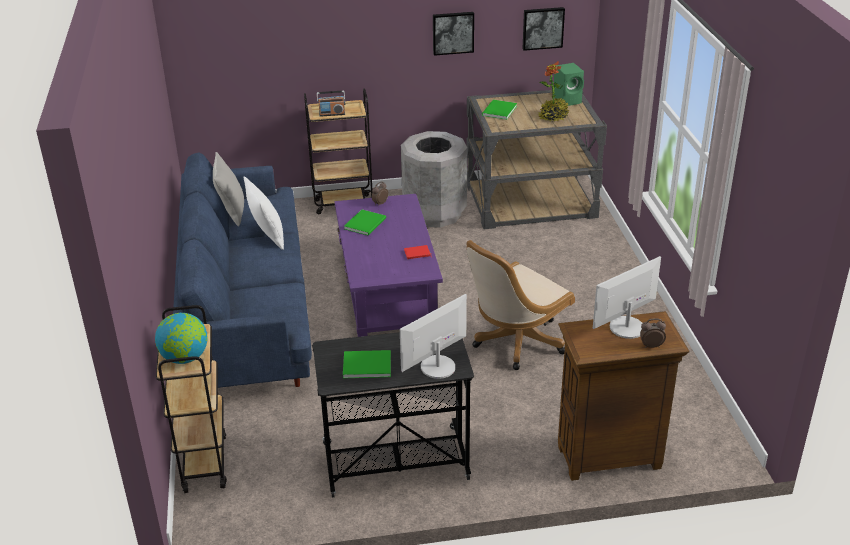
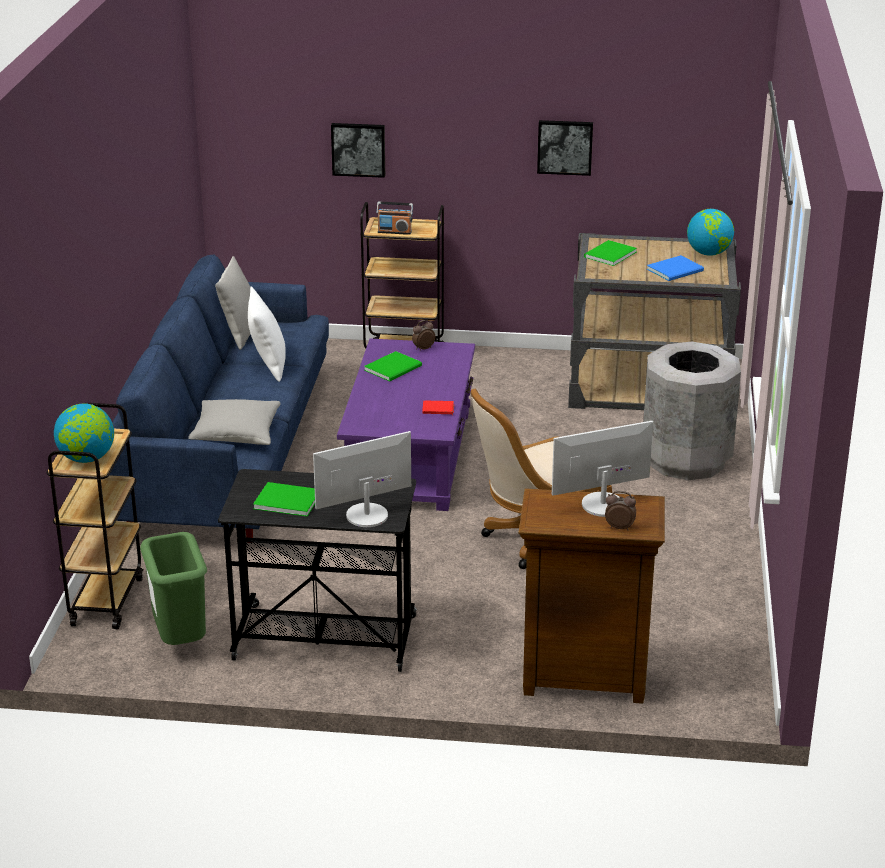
camera: 15 degrees right, 5 degrees down
(270, 302) = (236, 434): none -> grey pillow
(281, 489) = (179, 642): none -> green trash can
(435, 213) = (515, 381): grey trash can -> grey trash can (686, 460)
(542, 28) = (687, 154): picture -> picture (358, 149)
(553, 116) = (677, 270): potted plant -> blue book
(568, 100) = (709, 253): green speaker -> globe

